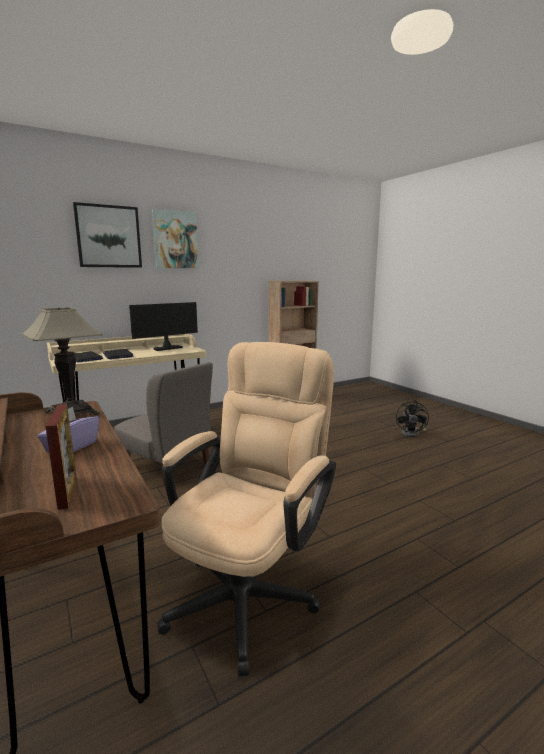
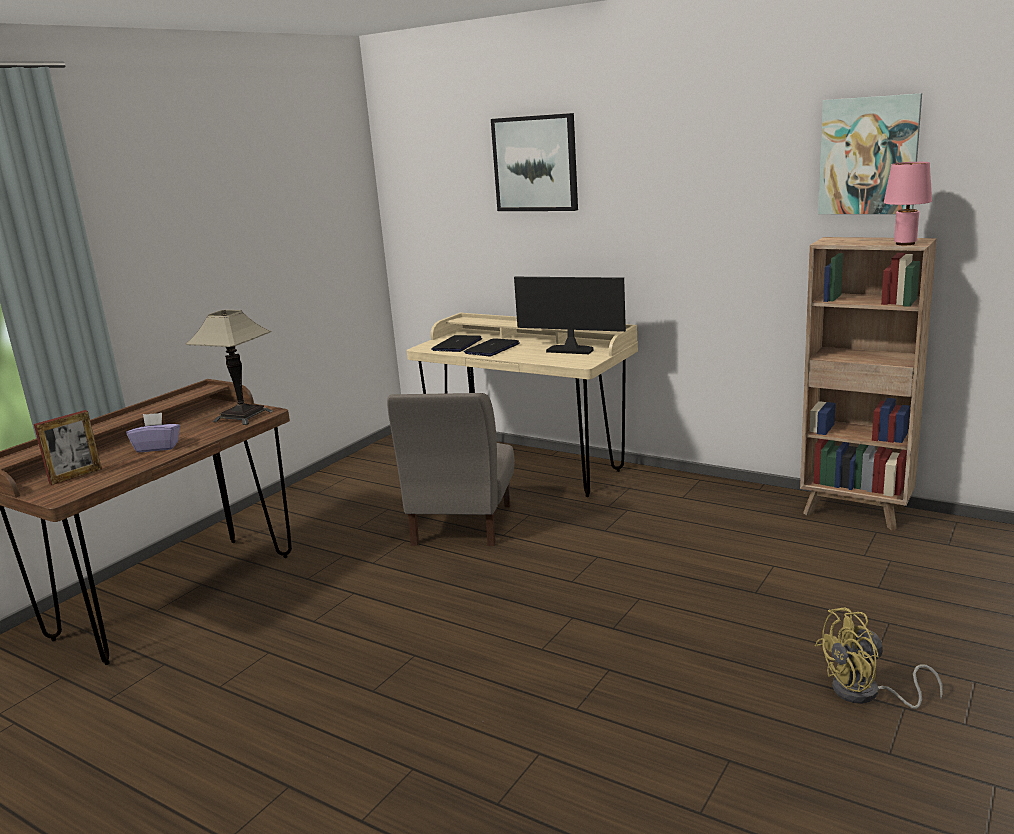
camera: 65 degrees right, 5 degrees up
(175, 240) = (632, 160): picture -> picture (868, 156)
(250, 589) = (247, 667): beige office chair -> none
(308, 280) = (905, 244): none -> pink table lamp
(412, 433) = (866, 694): black fan -> yellow fan

